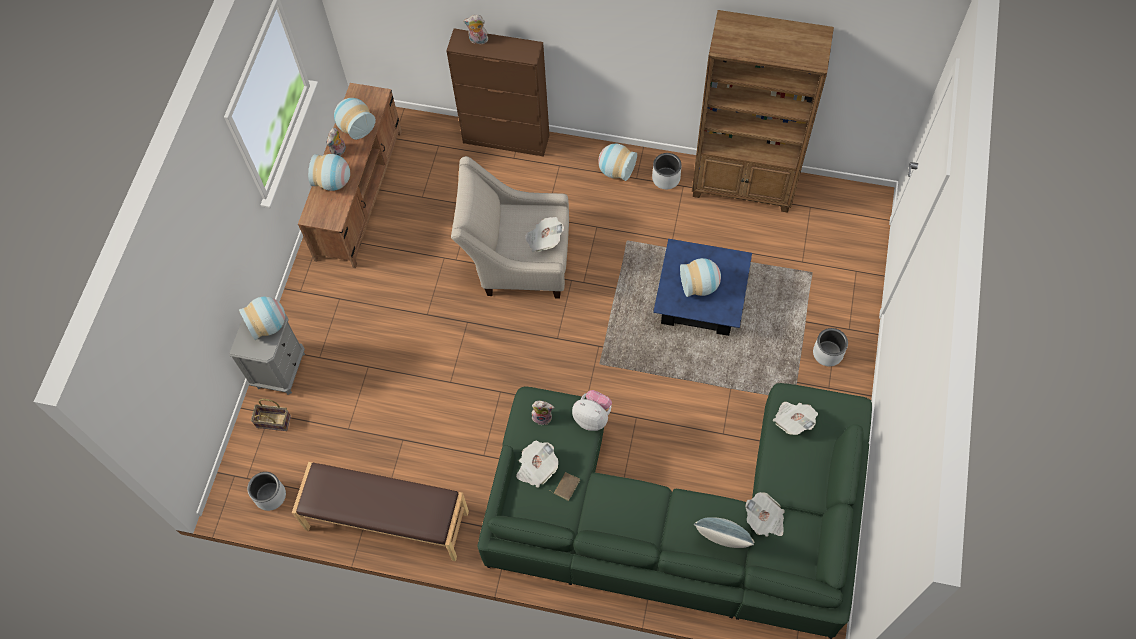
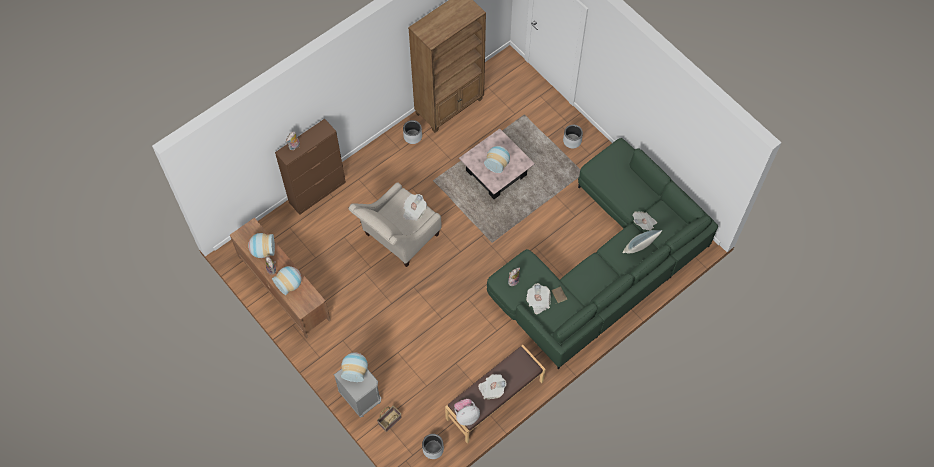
camera: 55 degrees left, 0 degrees up
(592, 417) = (532, 258): plush toy -> plush toy (466, 415)
(615, 170) = (386, 155): vase -> none
(700, 300) = (496, 173): blue coffee table -> pink coffee table
(793, 420) = (605, 176): newspaper -> newspaper (491, 389)

